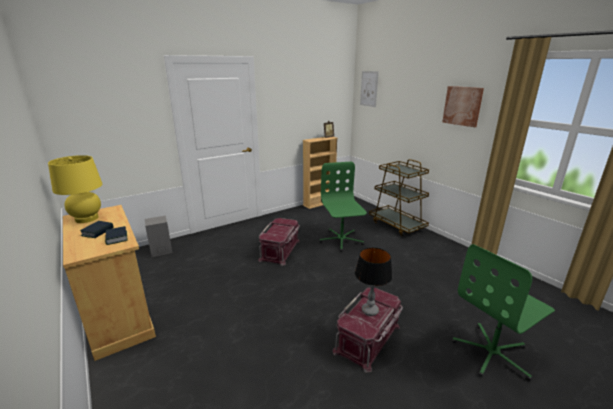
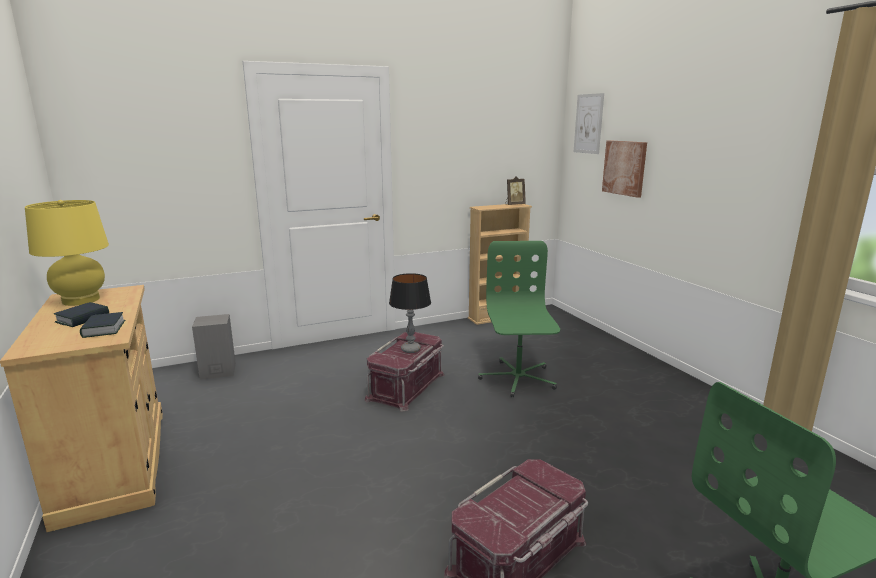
camera: 10 degrees right, 5 degrees down
(370, 311) = (520, 502): table lamp -> table lamp (410, 349)
(397, 225) = (627, 361): brown cart -> none
(462, 106) = (748, 144): picture -> picture (625, 168)

